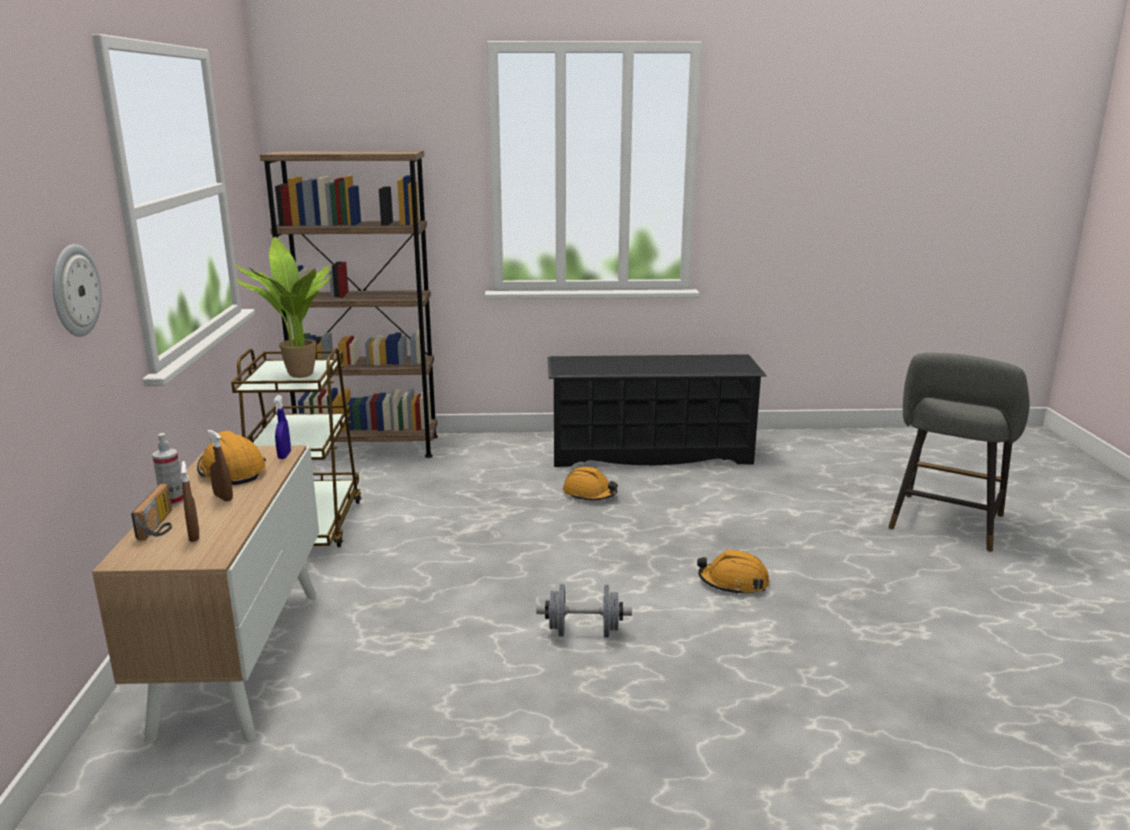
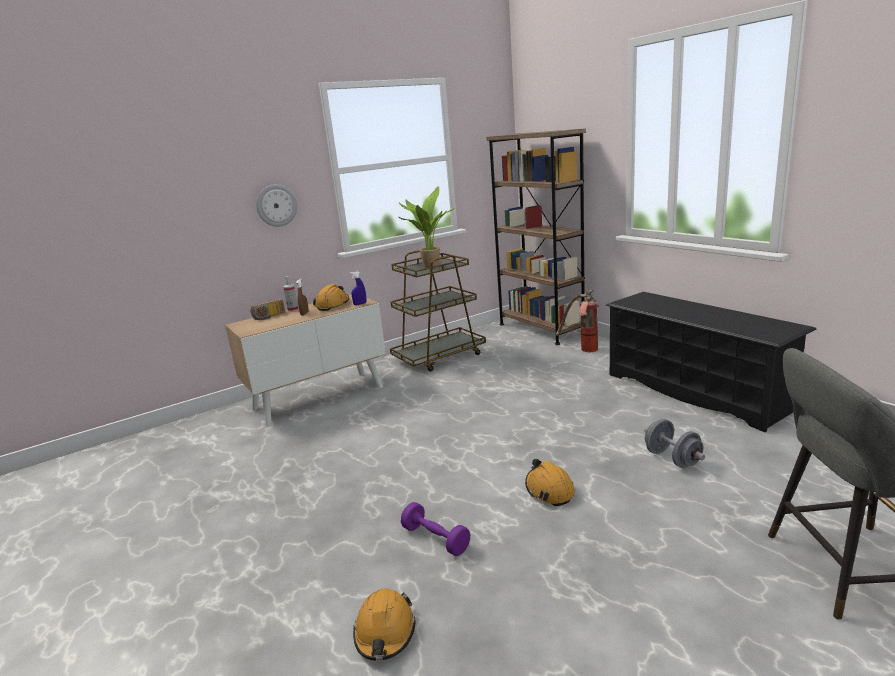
camera: 60 degrees right, 0 degrees up
(194, 536) = (264, 323): brown spray bottle -> none
(471, 453) = (582, 350): none -> fire extinguisher
(583, 632) = (423, 462): grey dumbbell -> grey dumbbell (672, 459)
(589, 494) = (592, 398): orange hard hat -> orange hard hat (385, 632)
(755, 677) = (436, 539): none -> purple dumbbell

